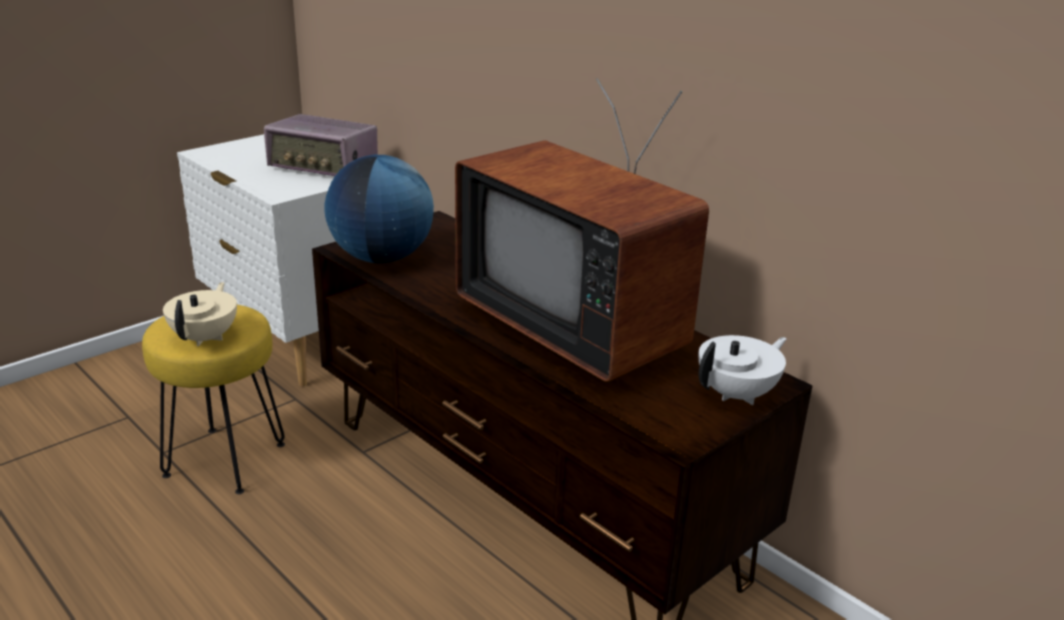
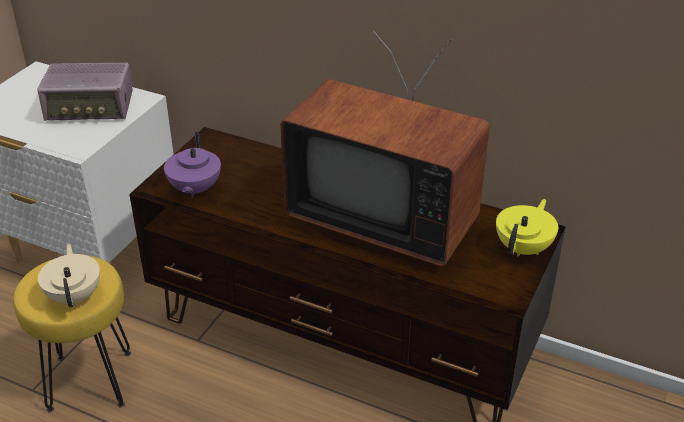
camera: 20 degrees left, 10 degrees up
(381, 258) = (194, 190): globe -> purple teapot
(737, 394) = (524, 248): white teapot -> yellow teapot

